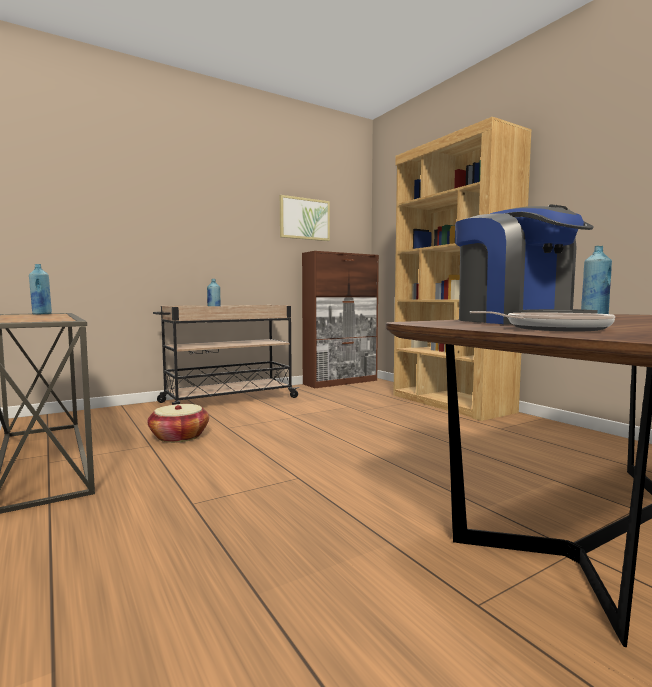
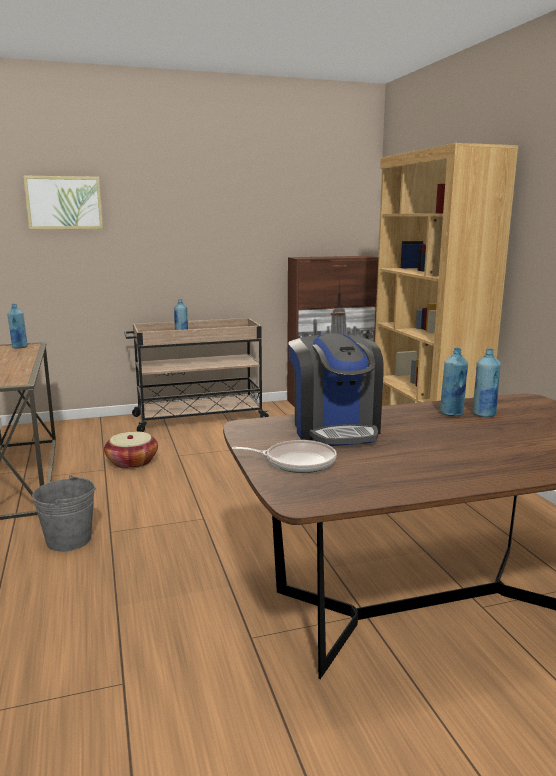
camera: 15 degrees right, 10 degrees up
(139, 519) = (69, 540): none -> grey bucket
(304, 219) = (292, 218): picture -> picture (64, 203)
(622, 317) = (483, 414): none -> blue bottle

